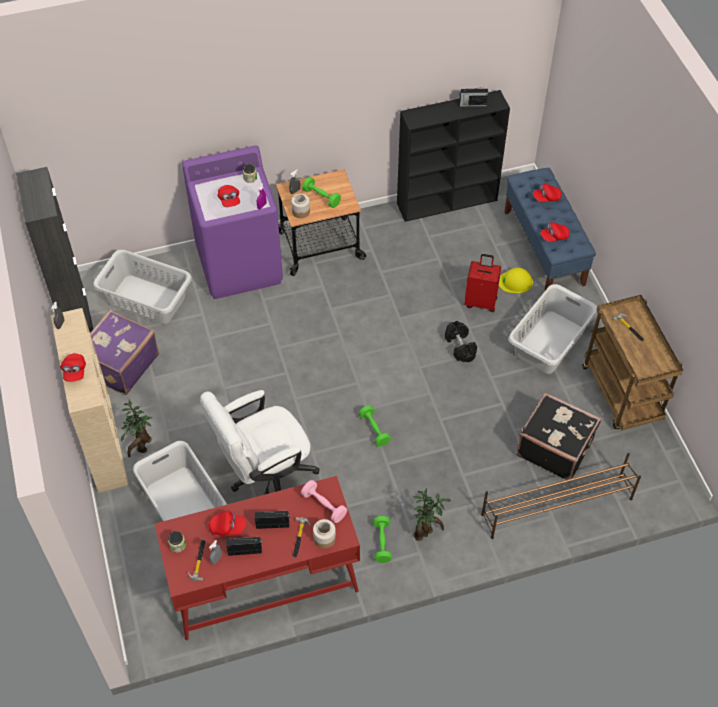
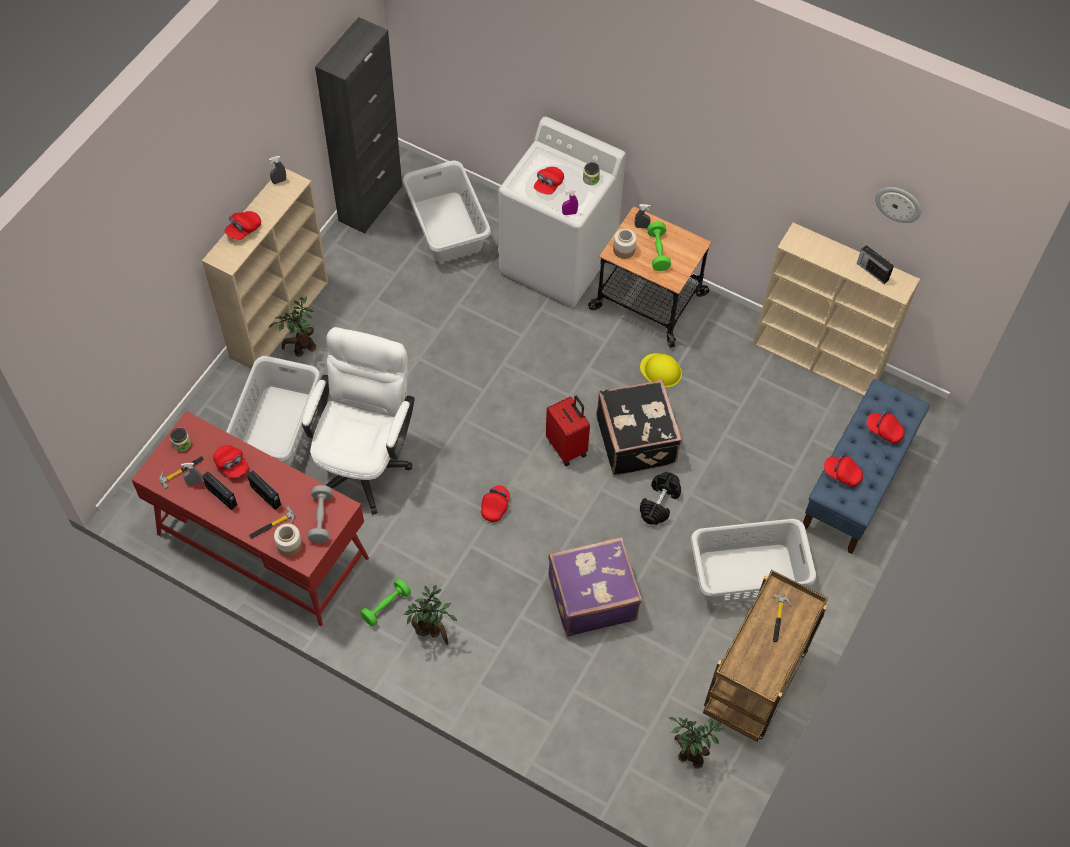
camera: 45 degrees right, 5 degrees up
(120, 365) = (363, 265): purple suitcase -> purple suitcase (591, 597)
(240, 265) = (558, 261): purple washing machine -> white washing machine
(264, 474) = (365, 460): white office chair -> white office chair turned 90 degrees clockwise
(324, 505) = (321, 518): pink dumbbell -> grey dumbbell
(374, 430) = (495, 506): green dumbbell -> red cap
(448, 201) = (818, 359): black bookcase -> beige bookcase
(471, 43) = (898, 203): none -> wall clock
(481, 302) = (730, 480): red suitcase -> red suitcase (567, 447)
(515, 282) = (787, 490): yellow hard hat -> yellow hard hat (661, 370)
(554, 447) = (630, 670): black suitcase -> black suitcase (637, 440)
(556, 506) = (566, 721): brown shoe rack -> none
(636, 462) = (688, 756): none -> potted plant

